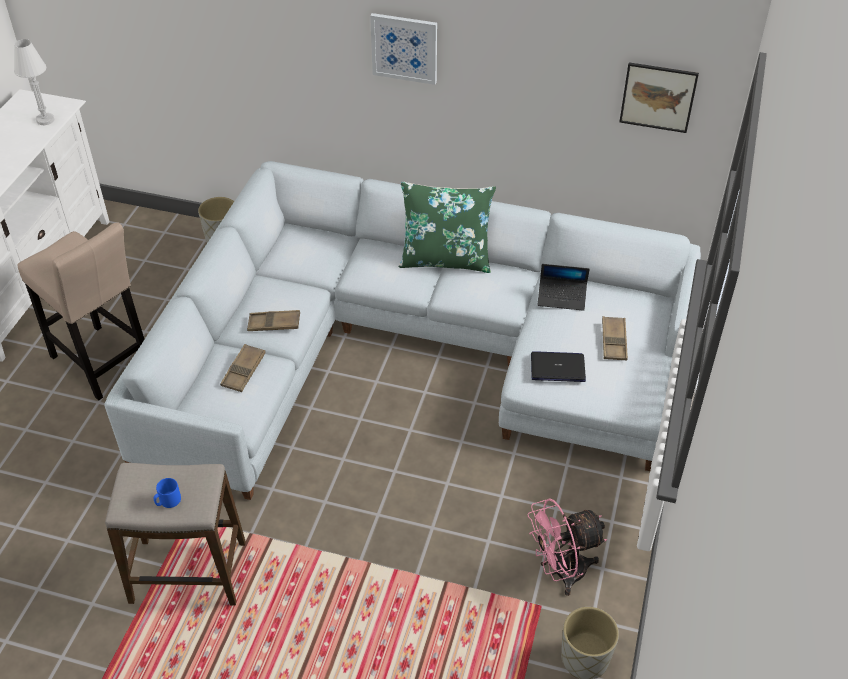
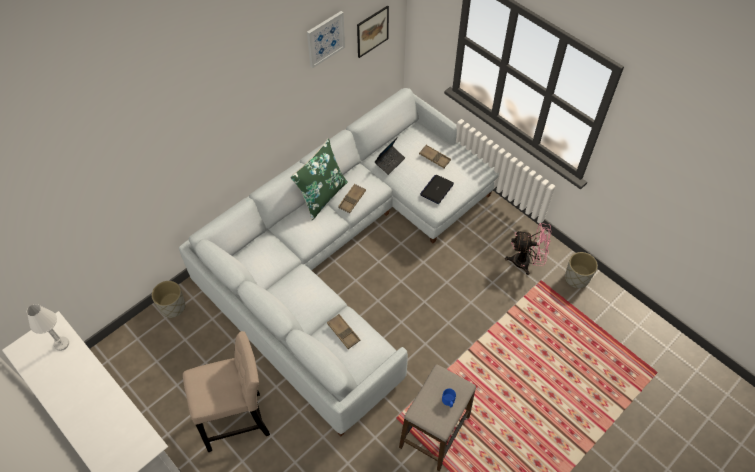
camera: 60 degrees left, 10 degrees up
(274, 324) = (315, 301): brown tray -> brown tray (352, 200)
(404, 48) = (245, 106): picture -> picture (325, 39)
(561, 572) = (526, 262): pink fan -> pink fan turned 90 degrees counterclockwise

